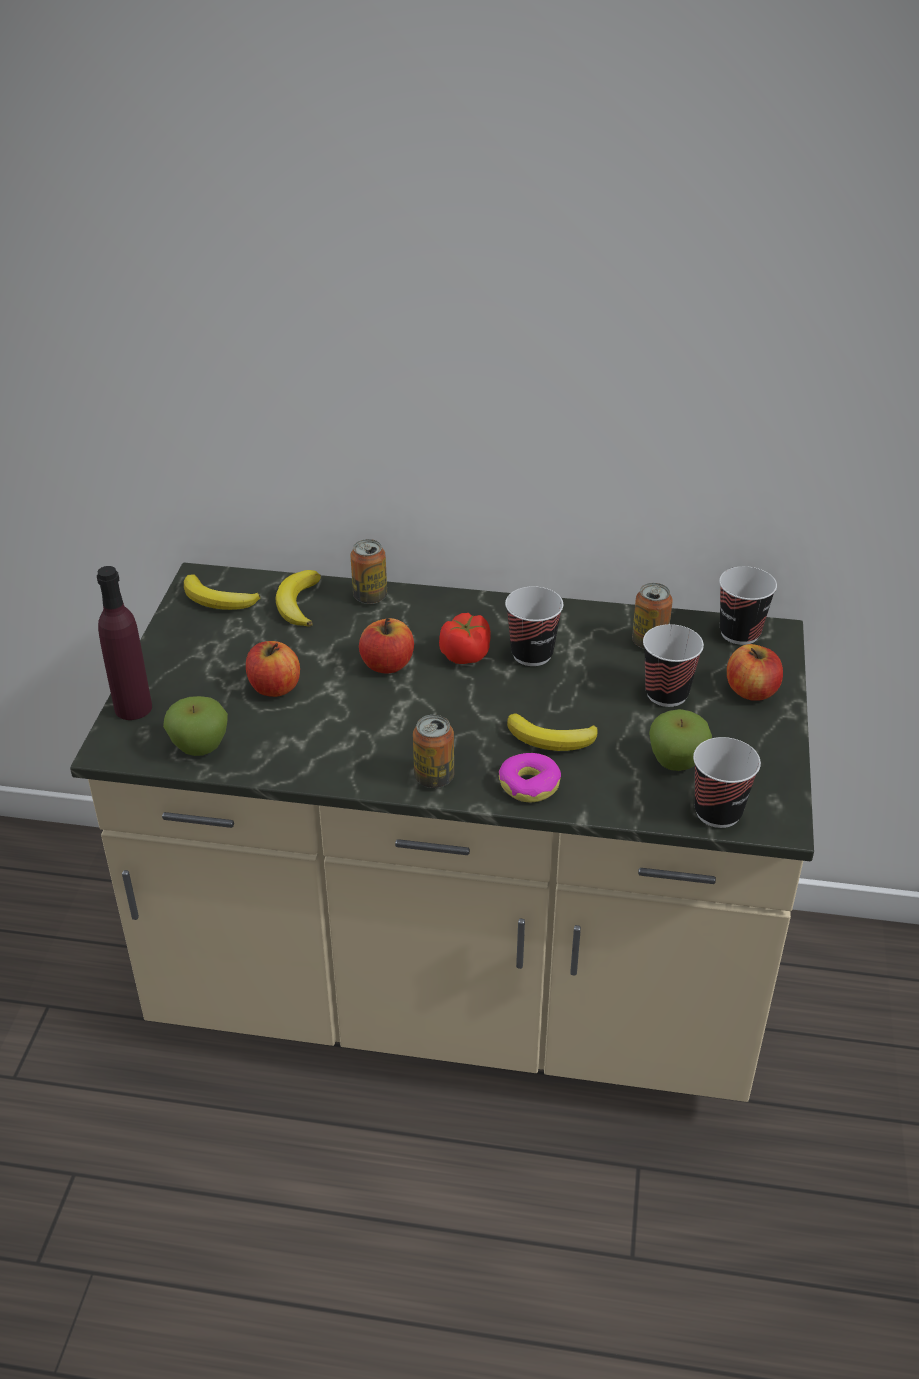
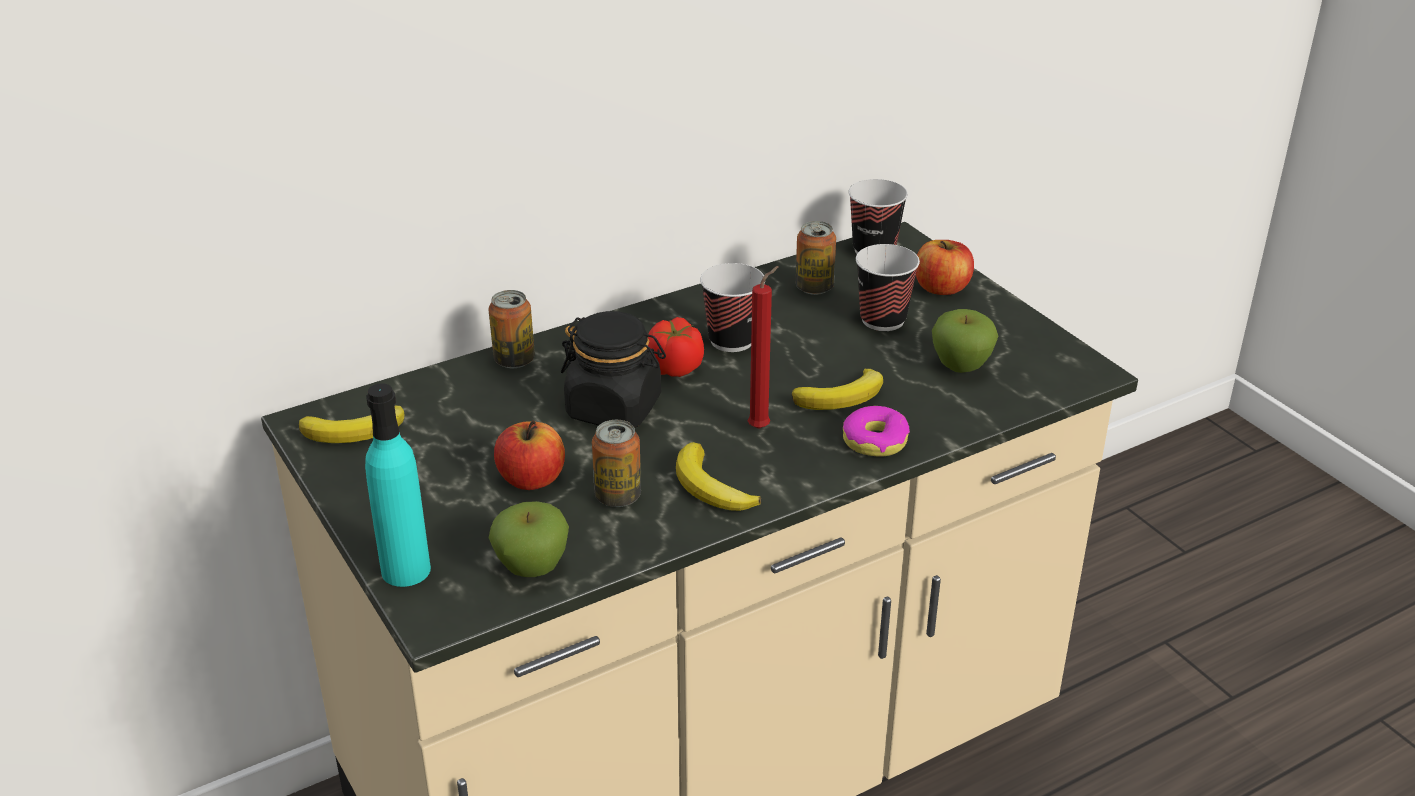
camera: 40 degrees left, 5 degrees down
(133, 708) = (406, 570): purple bottle -> turquoise bottle
(298, 603) = (448, 397): banana -> banana (711, 487)
(387, 664) = (614, 408): apple -> black jar
(434, 777) = (789, 477): can -> can (618, 496)
(464, 731) = (762, 427): none -> red candle
(718, 812) = (1040, 386): cup -> none

